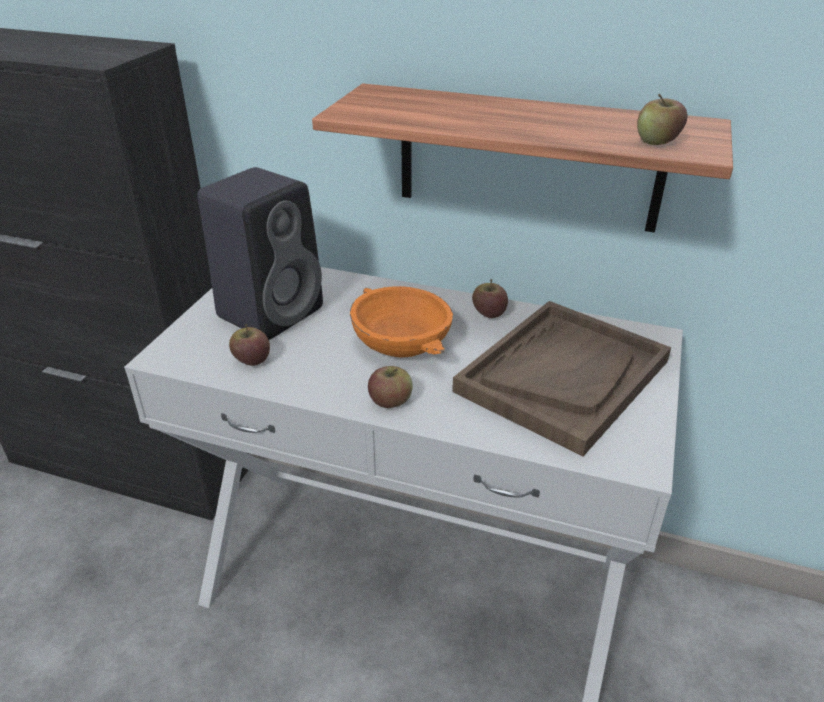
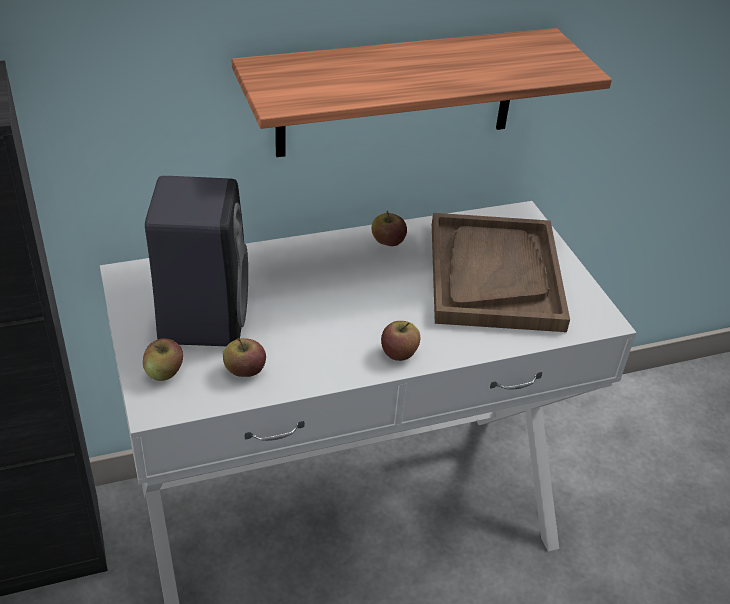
camera: 40 degrees left, 5 degrees up
(399, 342) = (348, 298): orange bowl -> none
(657, 142) = (543, 67): apple -> apple (164, 372)

